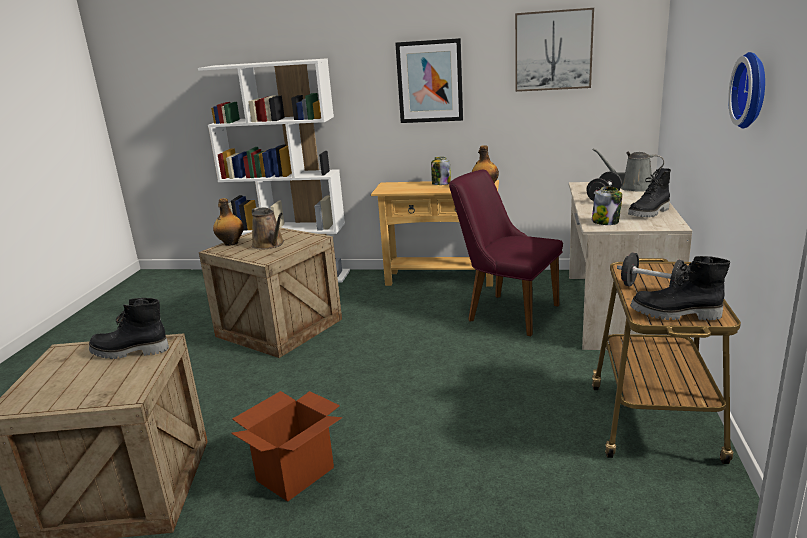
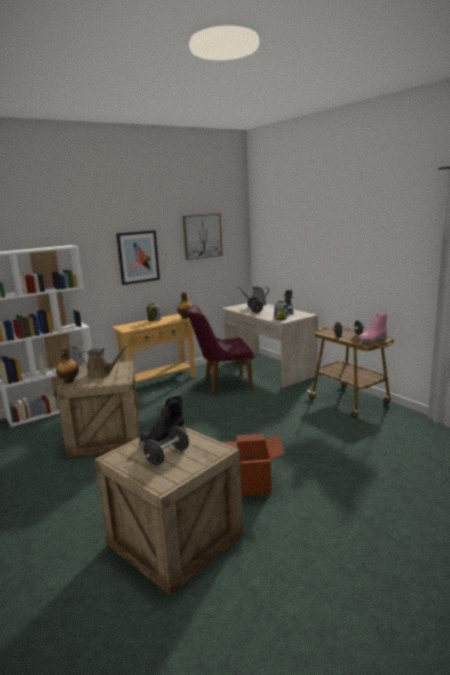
camera: 45 degrees left, 5 degrees down
(84, 375) = (167, 456): none -> black dumbbell
(675, 314) = (372, 341): black boot -> pink boot
(753, 90) = (360, 247): wall clock -> none

